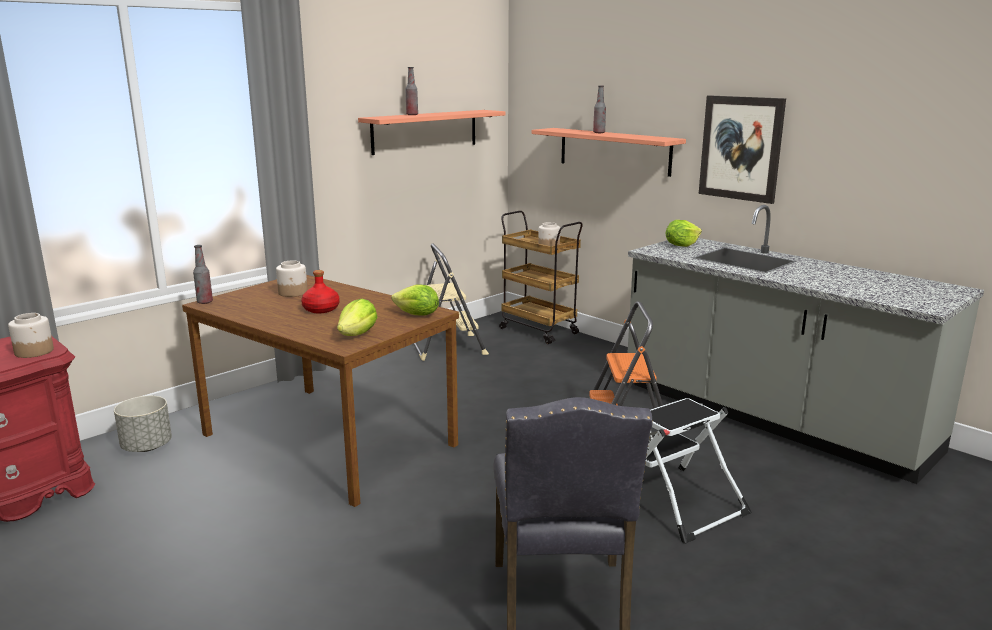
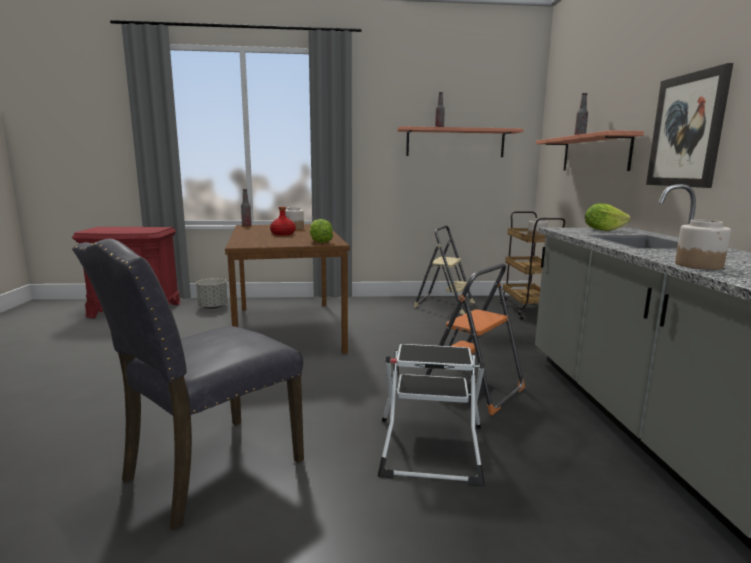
camera: 40 degrees right, 5 degrees down
(34, 351) = (145, 231): jar -> jar (698, 265)
(358, 334) = (262, 243): lettuce -> none

